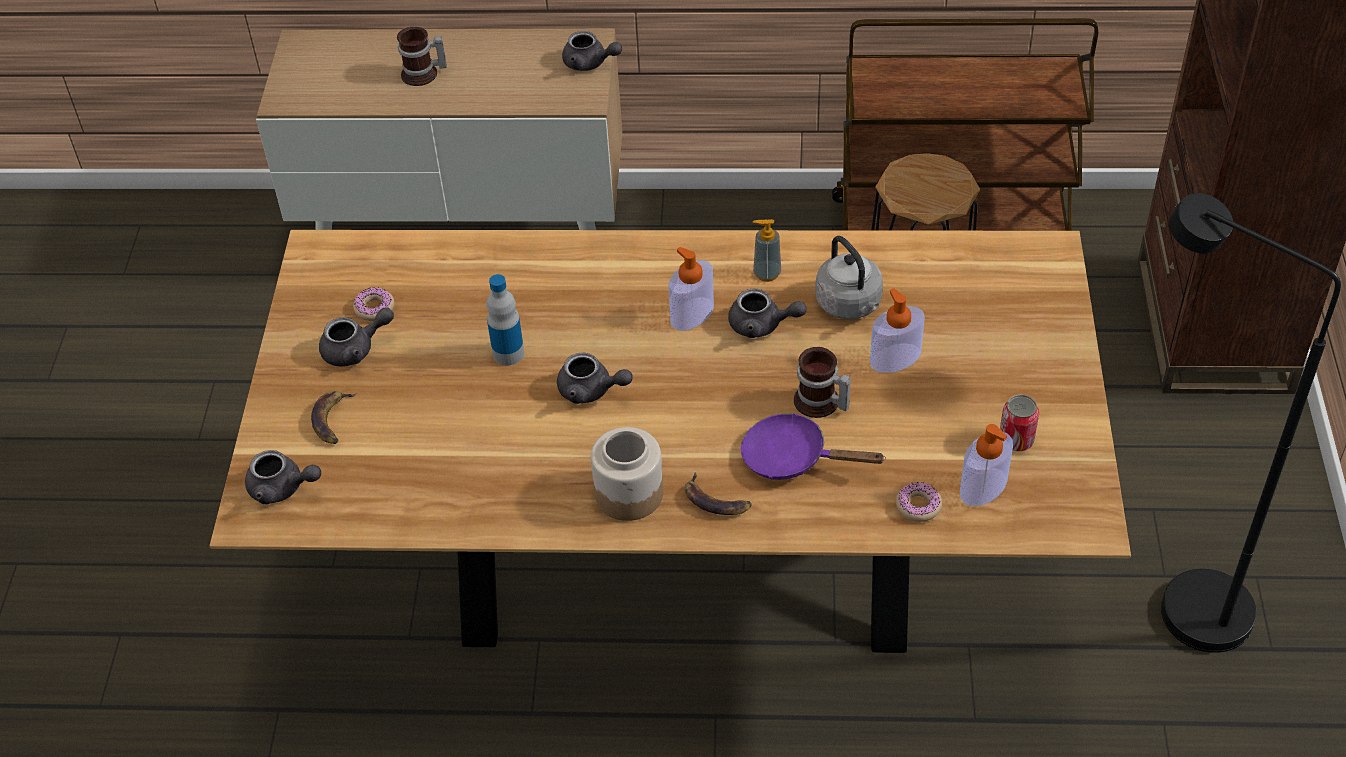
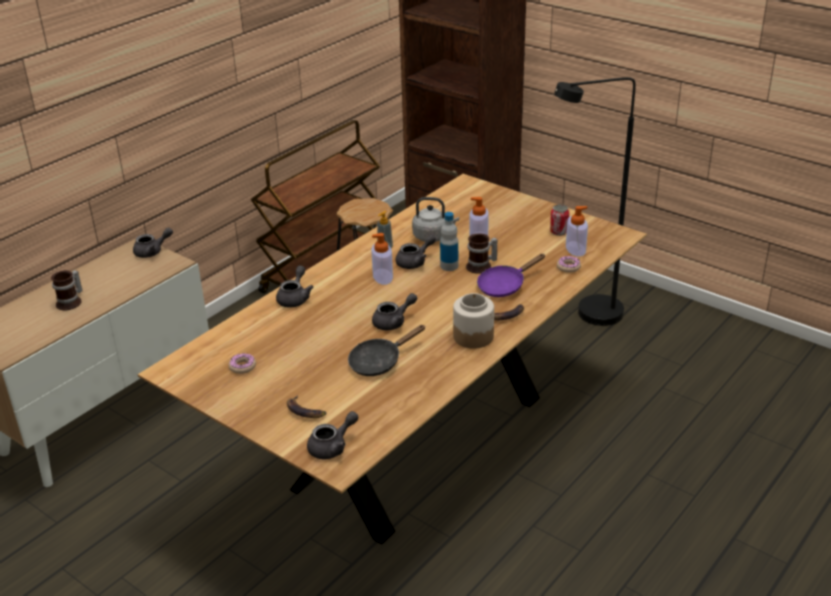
camera: 55 degrees left, 15 degrees down
(355, 349) = (264, 384): grey teapot -> grey teapot (295, 298)
(489, 429) = (379, 362): none -> black frying pan
(508, 353) = (335, 337): bottle -> bottle (449, 266)

